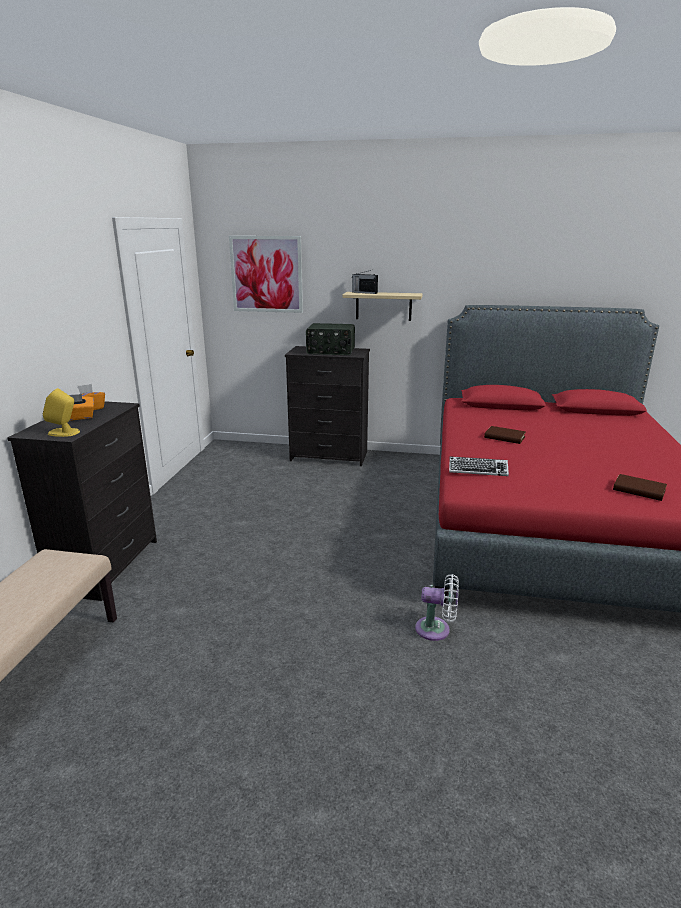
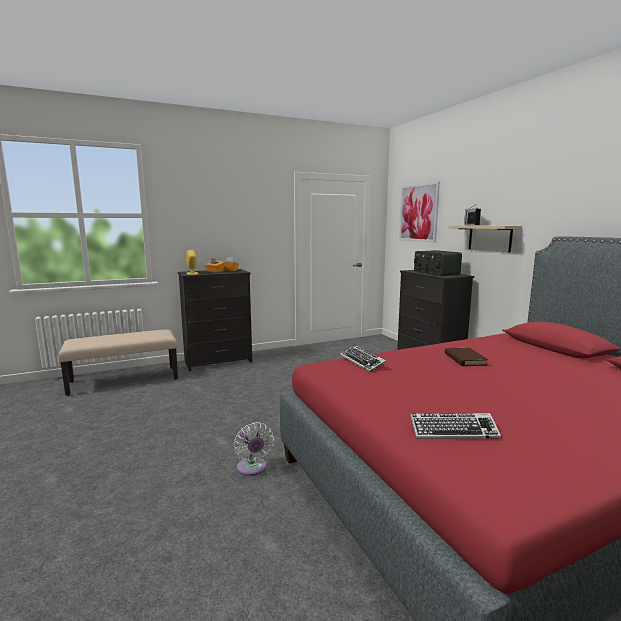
camera: 55 degrees right, 10 degrees down
(639, 490) = (453, 431): brown book -> keyboard

